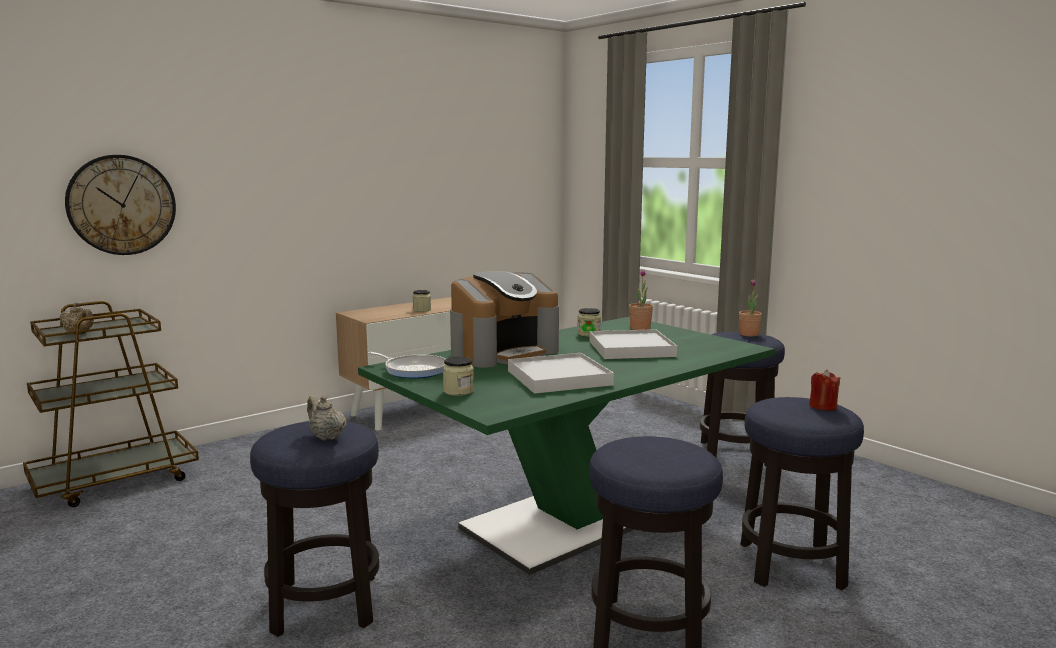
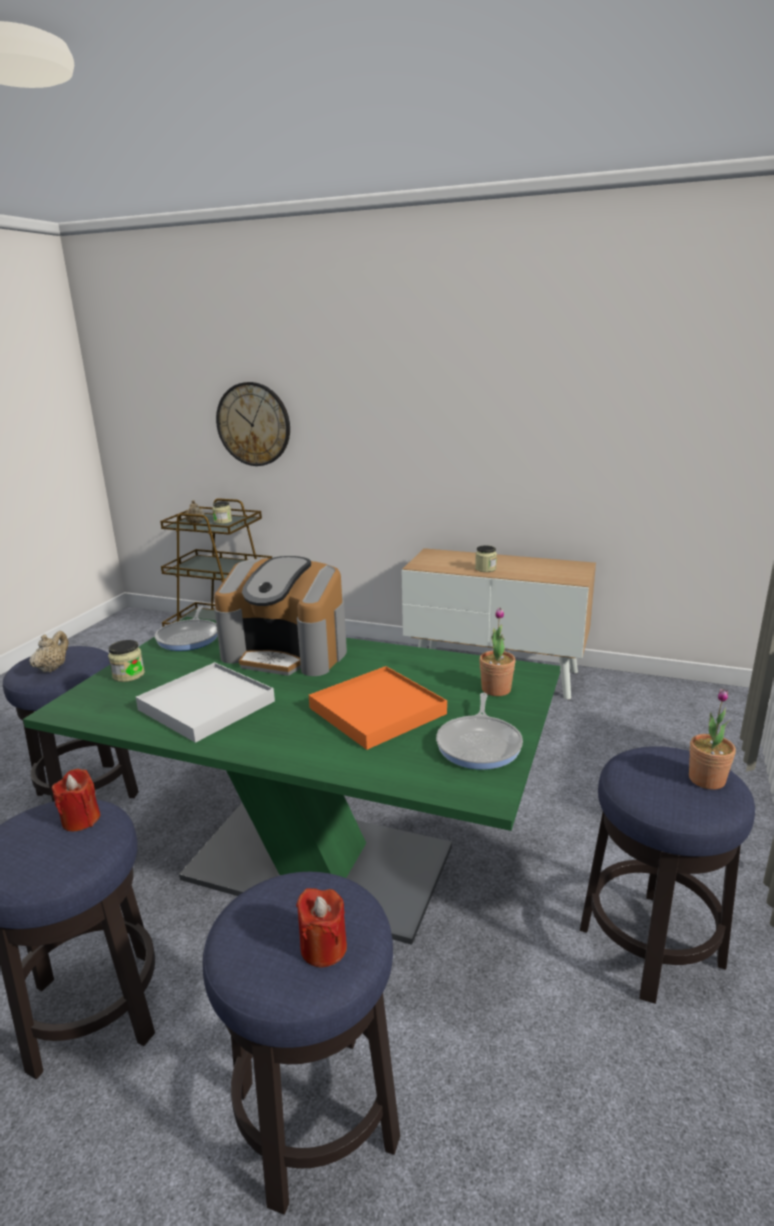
camera: 60 degrees right, 10 degrees up
(588, 334) = (423, 668): jar -> jar (223, 521)
(631, 349) = (377, 711): white tray -> orange tray
(641, 443) = (81, 819): none -> red candle
(698, 340) = (480, 744): none -> frying pan

